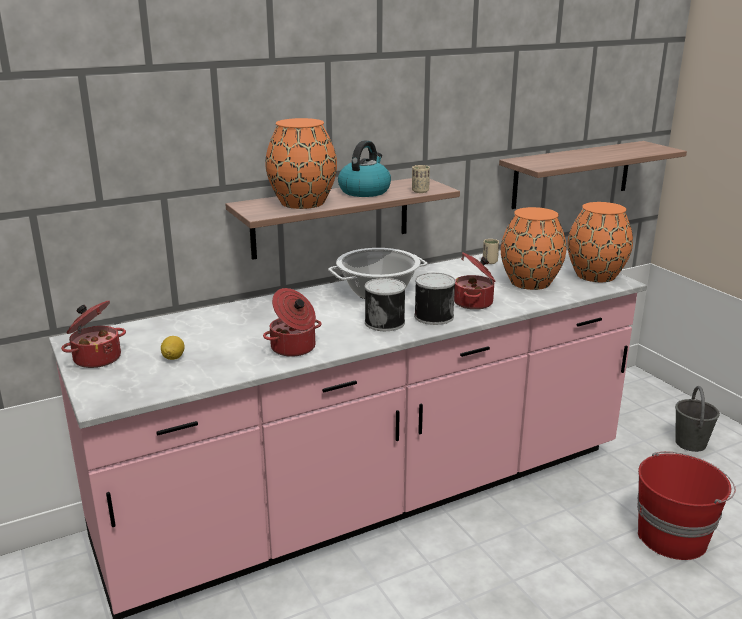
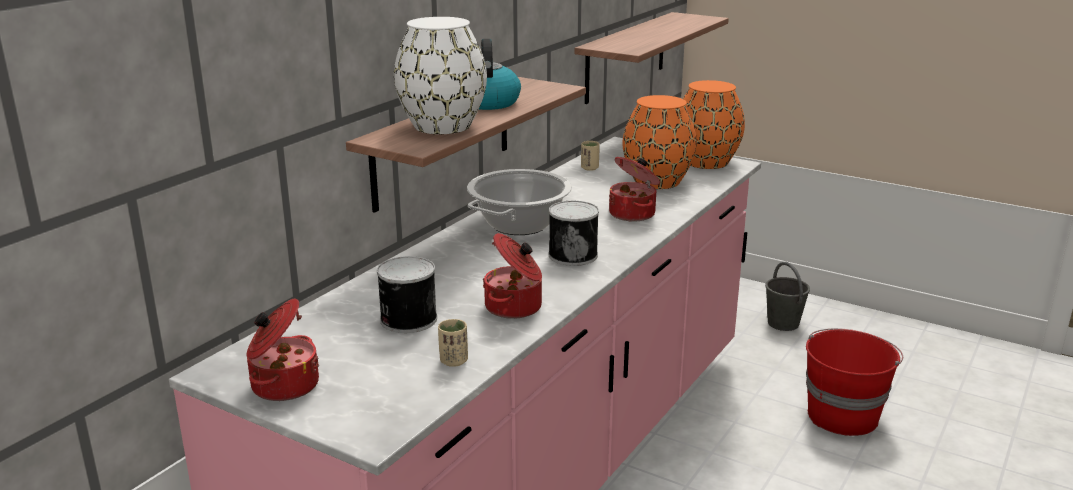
camera: 30 degrees left, 0 degrees up
(173, 357) = (386, 356): lemon -> none
(302, 202) = (441, 126): orange vase -> white vase
(420, 191) = (548, 93): beige cup -> beige cup (453, 361)
(433, 316) = (612, 237): can -> can (407, 319)

